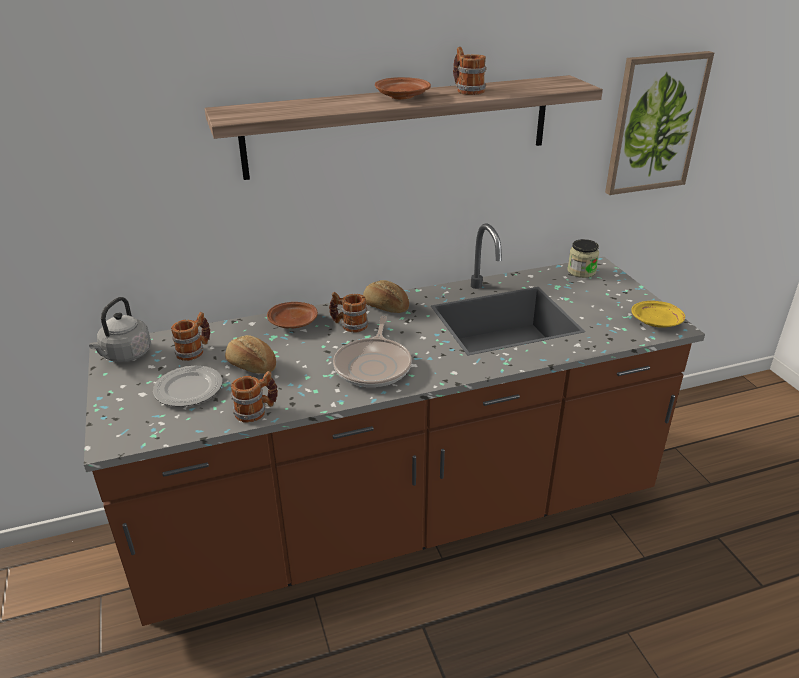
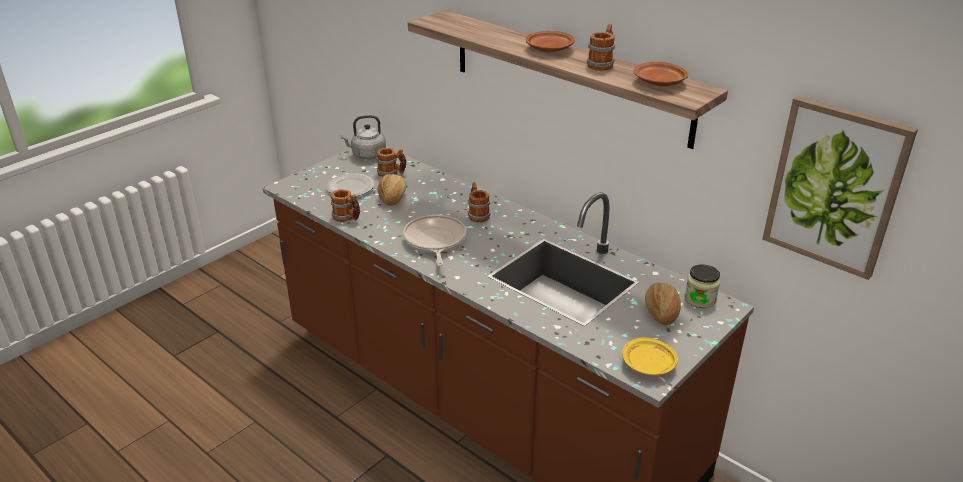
camera: 60 degrees right, 0 degrees up
(294, 323) = (458, 193): brown plate -> brown plate (659, 83)
(374, 365) = (434, 241): frying pan -> frying pan turned 105 degrees clockwise
(385, 307) = (518, 220): bread -> bread (661, 312)

